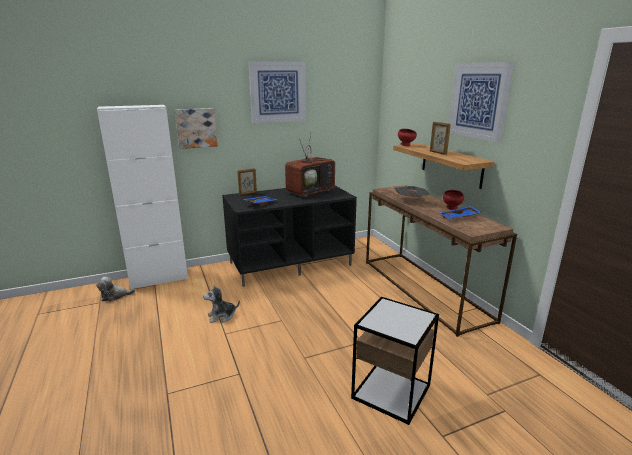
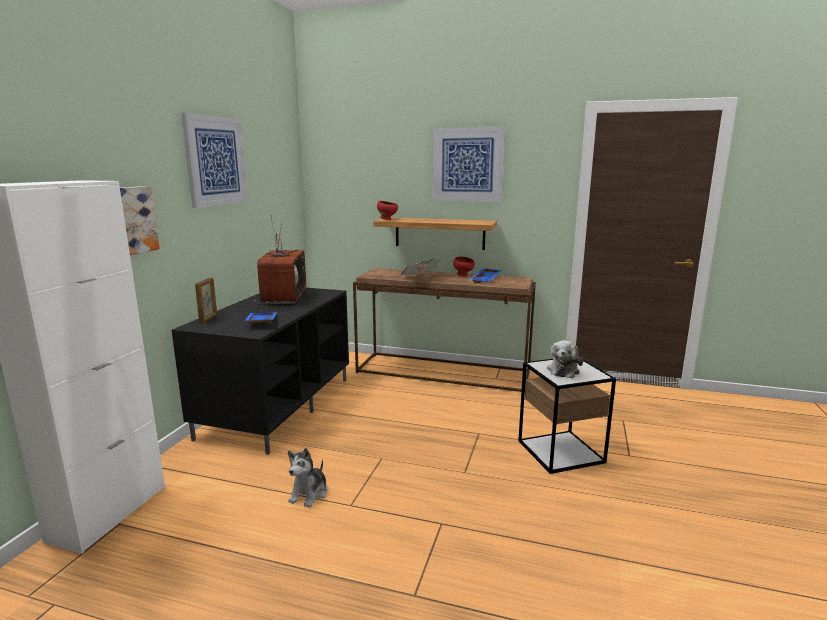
camera: 50 degrees left, 5 degrees down
(115, 296) = (69, 578): plush toy -> plush toy (563, 370)
(438, 153) = (437, 221): picture frame -> none

